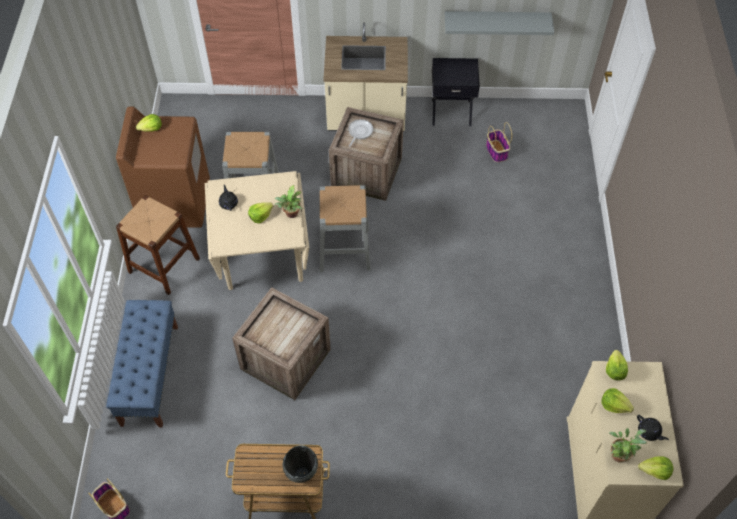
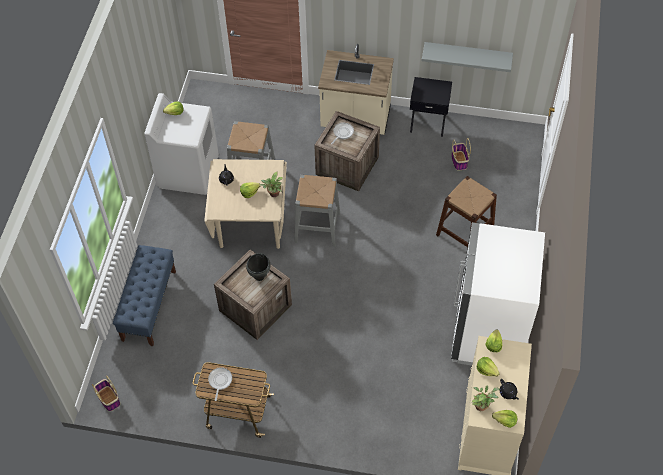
camera: 10 degrees right, 0 degrees up
(164, 265) = (172, 221): brown stool -> brown stool (465, 233)
(175, 202) = (188, 171): brown washing machine -> white washing machine
(262, 467) = (220, 381): none -> frying pan
(302, 475) = (248, 390): black cooking pot -> black cooking pot (260, 276)
(576, 352) = (487, 333): none -> white fridge

